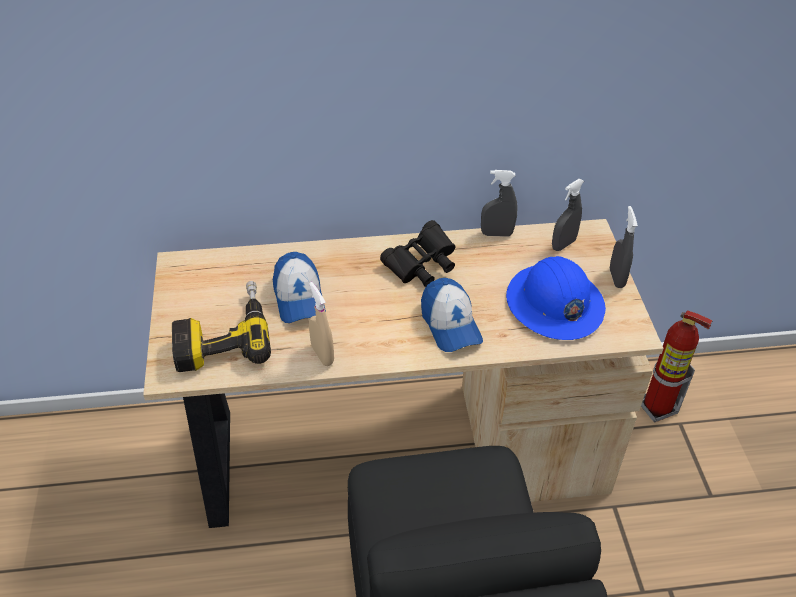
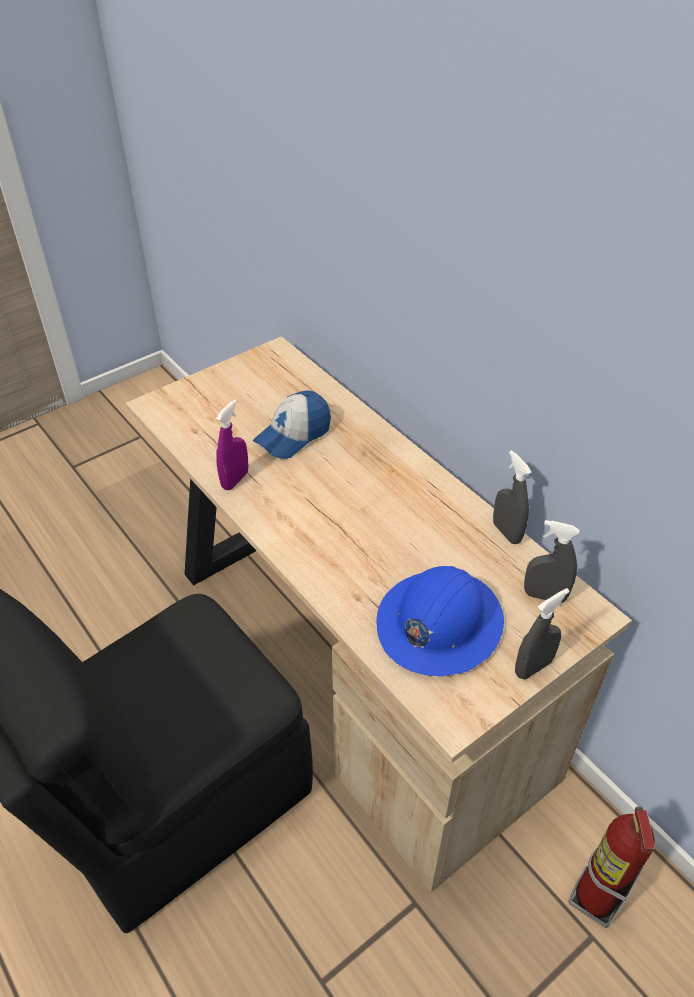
camera: 60 degrees right, 0 degrees up
(223, 335) = (215, 412): power drill -> none
(322, 355) = (235, 480): beige spray bottle -> purple spray bottle
(421, 267) = (403, 496): black binoculars -> none
(450, 324) = (340, 550): cap -> none

